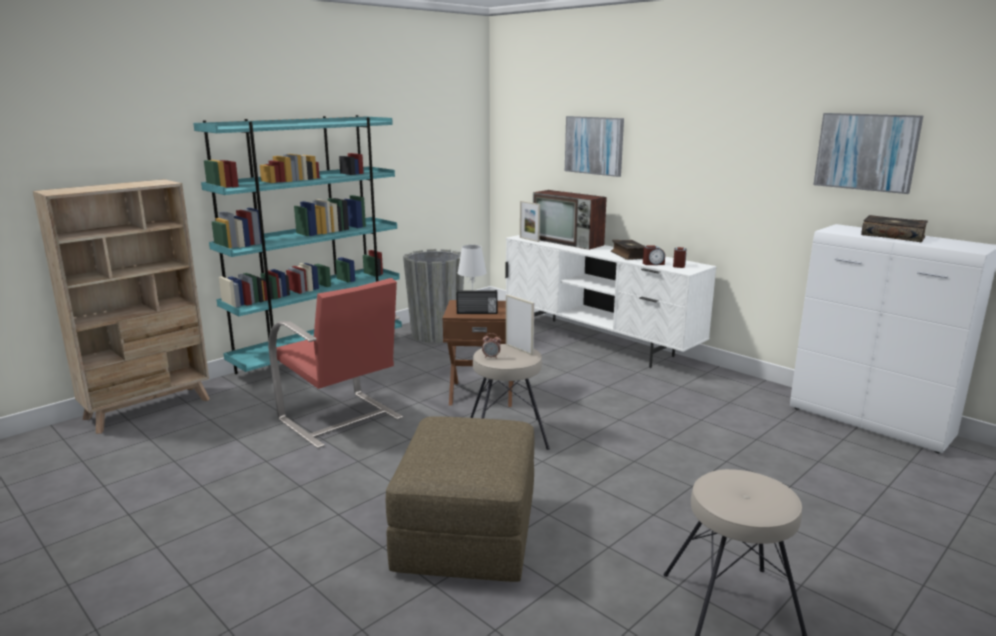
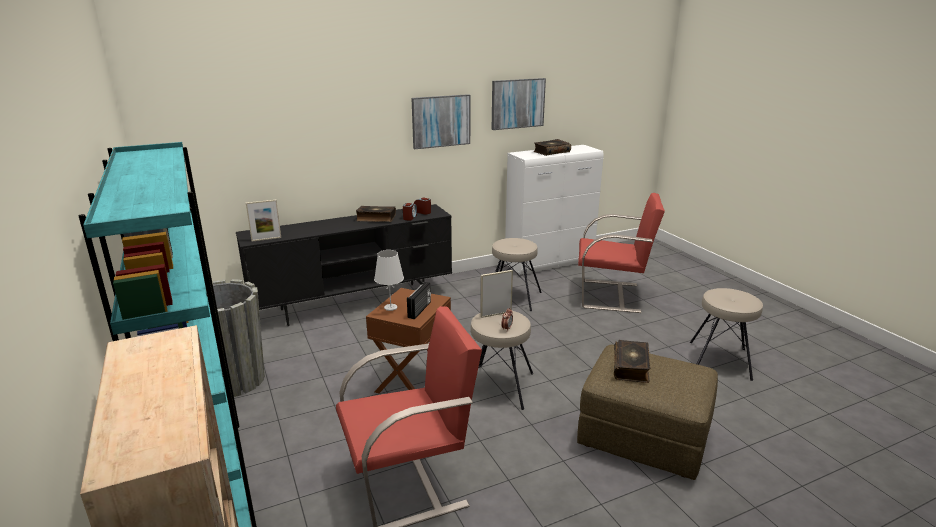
camera: 70 degrees left, 5 degrees up
(471, 433) = (631, 367): none -> book
(569, 242) = (301, 227): television -> none
(594, 145) = (296, 129): picture -> picture (441, 121)
(598, 343) = (355, 304): white tv stand -> black tv stand
(721, 413) = (513, 297): none -> beige stool
(833, 483) = (611, 296): none -> red armchair

